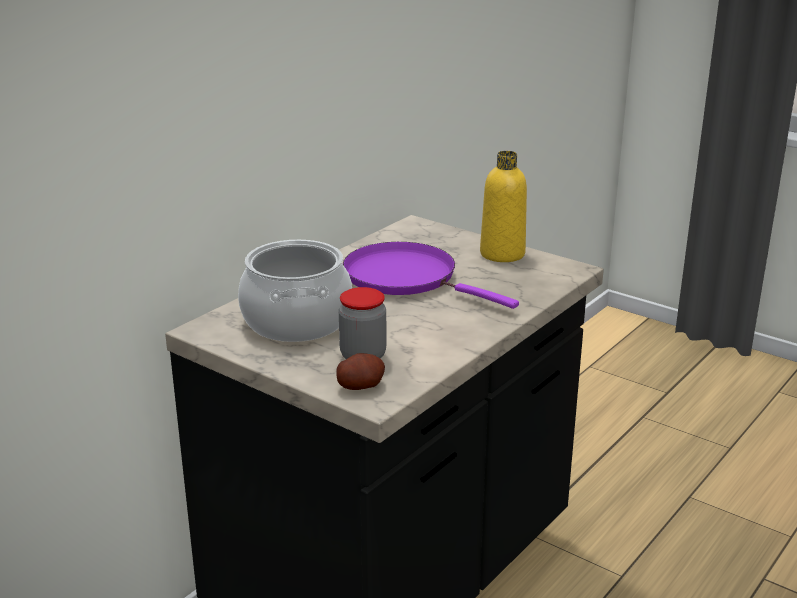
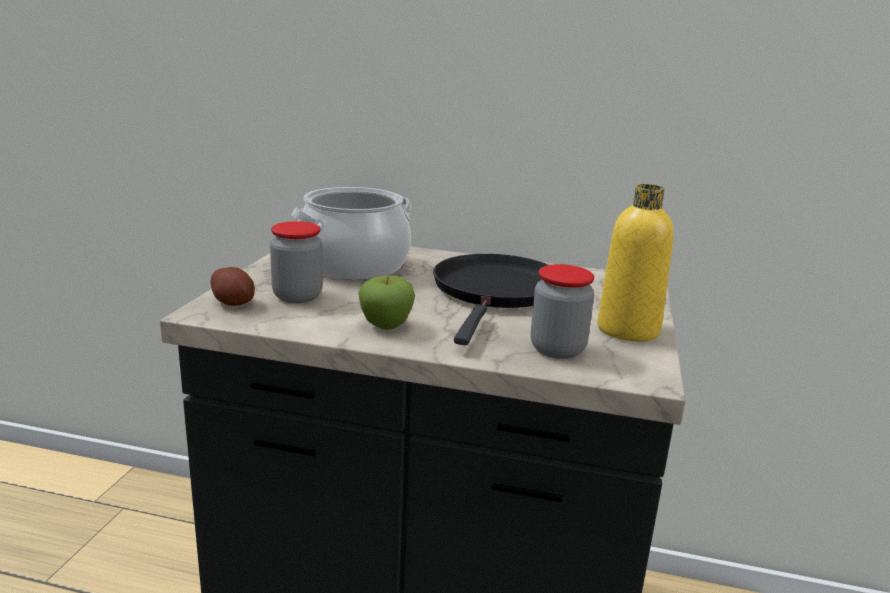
camera: 65 degrees right, 5 degrees down
(407, 278) = (496, 292): purple frying pan -> black frying pan
(450, 330) = (386, 325): none -> apple
(522, 283) = (557, 349): none -> jar

